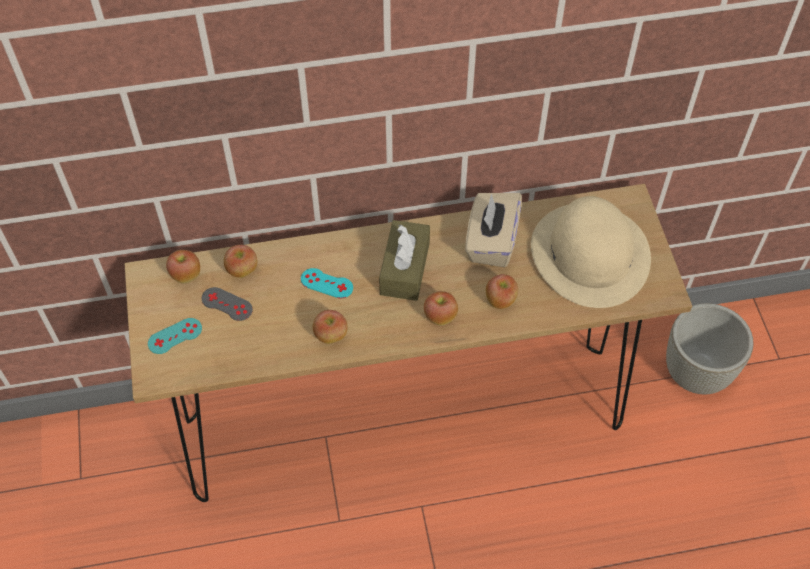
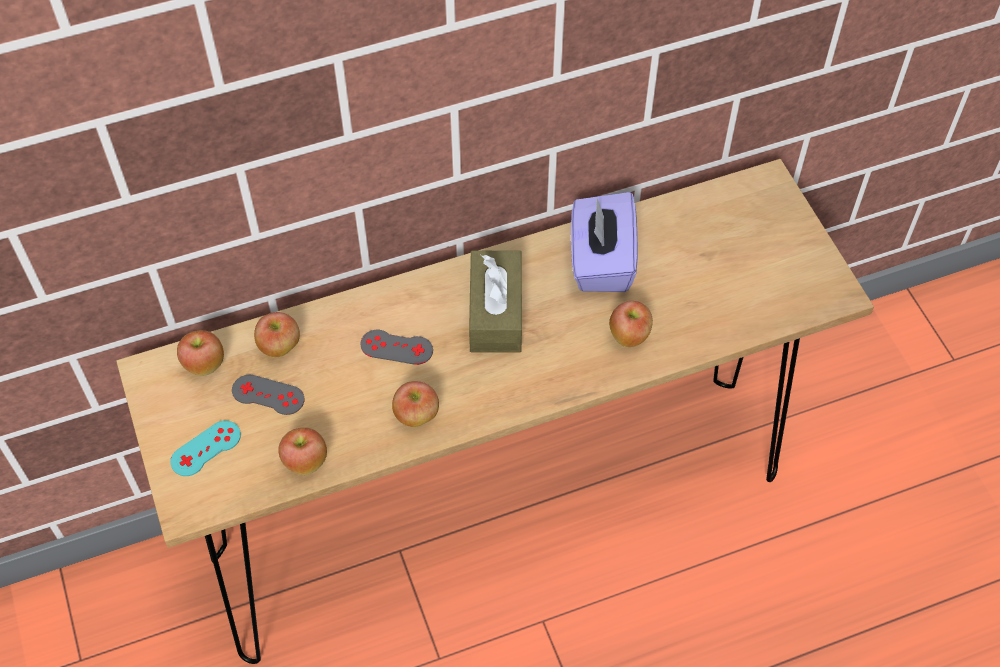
camera: 10 degrees left, 0 degrees up
(327, 283) = (396, 347): turquoise game controller -> grey game controller
(440, 317) = (555, 369): apple -> apple (305, 462)
(491, 242) = (601, 261): beige tissue box -> purple tissue box
(590, 254) = (731, 259): beige hat -> none
(697, 373) = (857, 393): grey planter -> none

